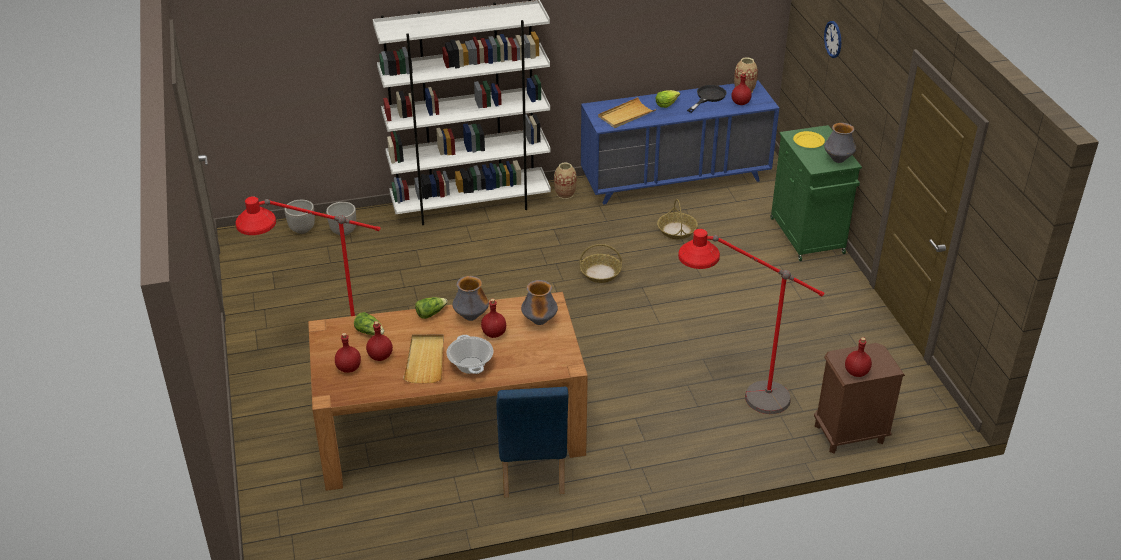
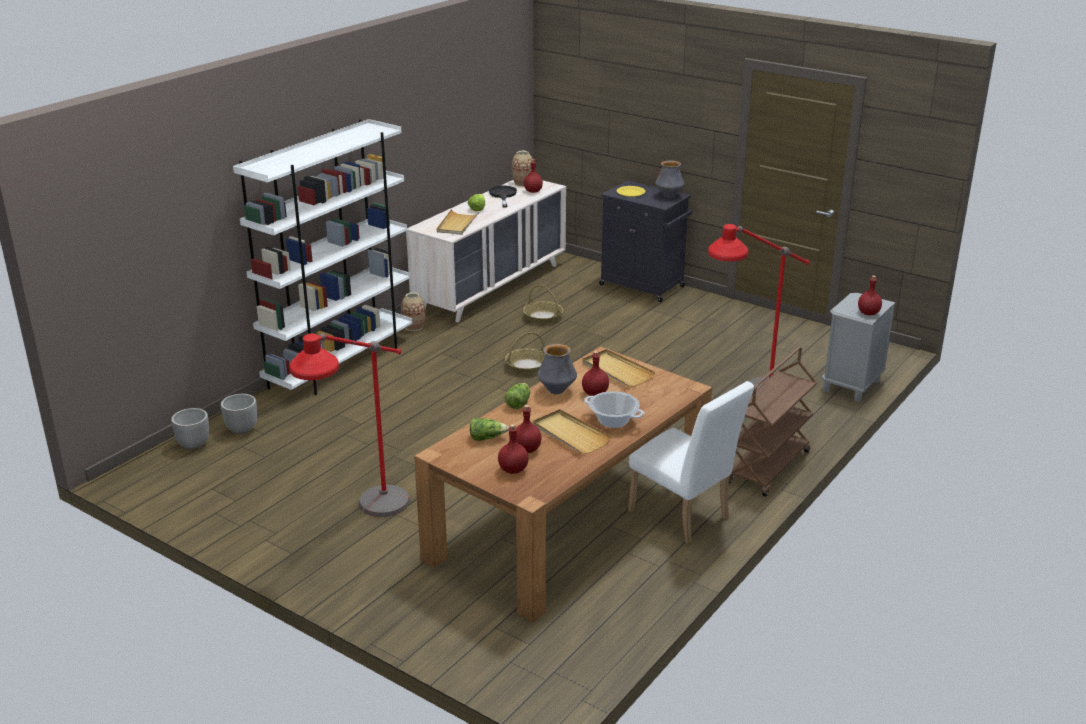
camera: 40 degrees left, 10 degrees down
(531, 474) = (684, 518): blue chair -> white chair
(539, 321) = (617, 371): vase -> beige tray
(658, 470) = (768, 468): none -> brown cart
(675, 180) = (491, 287): blue dresser -> beige dresser
(807, 237) = (643, 286): green cabinet -> black cabinet
(833, 39) = (614, 99): wall clock -> none
(849, 434) = (851, 386): brown nightstand -> grey nightstand

